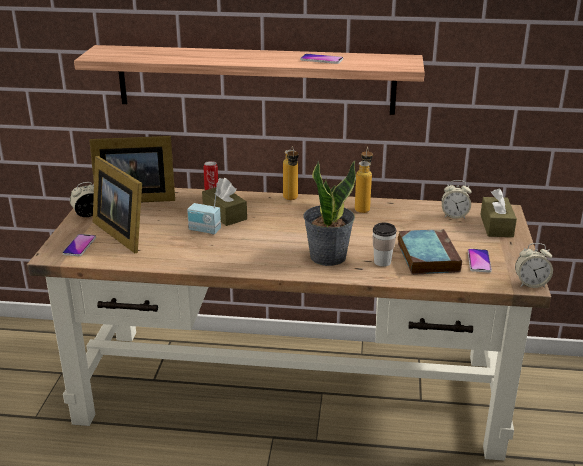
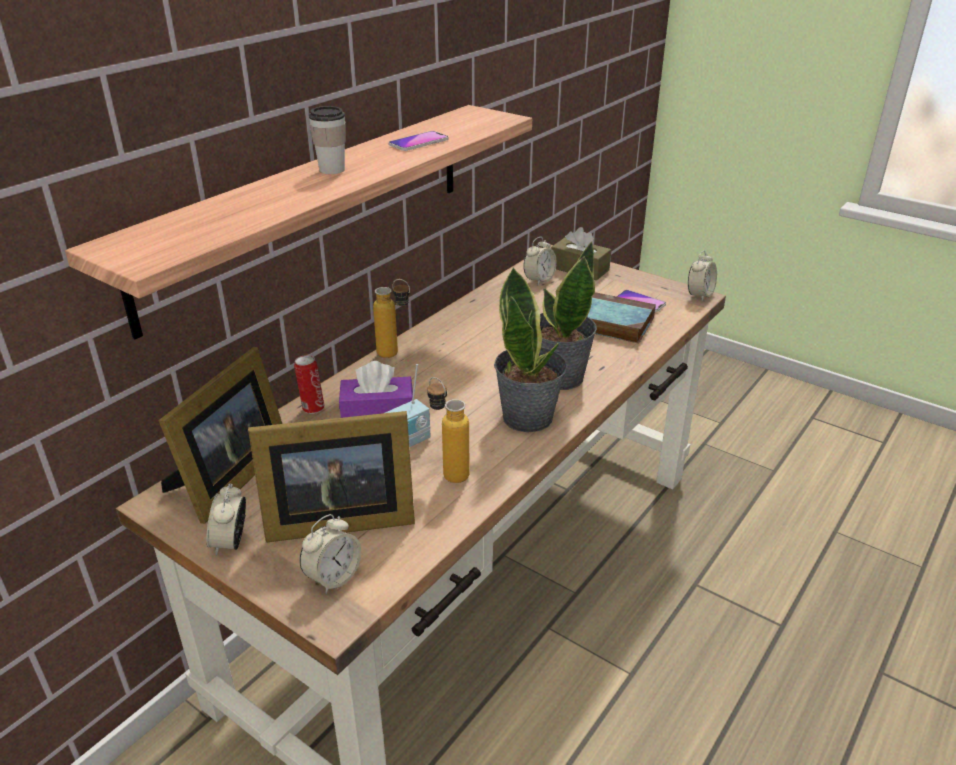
camera: 60 degrees left, 5 degrees up
(79, 246) = (333, 577): phone -> alarm clock
(224, 214) = (377, 413): brown tissue box -> purple tissue box
(268, 258) = (528, 417): none -> potted plant
(363, 207) = (466, 318): bottle -> bottle (448, 471)
(382, 262) = (600, 350): cup -> cup (332, 170)

